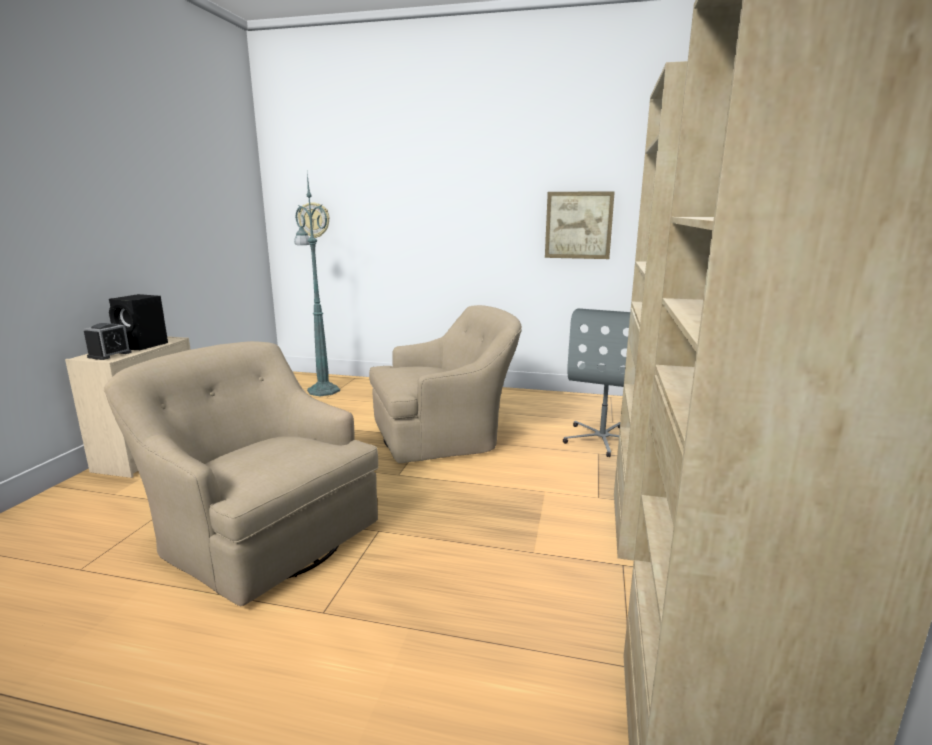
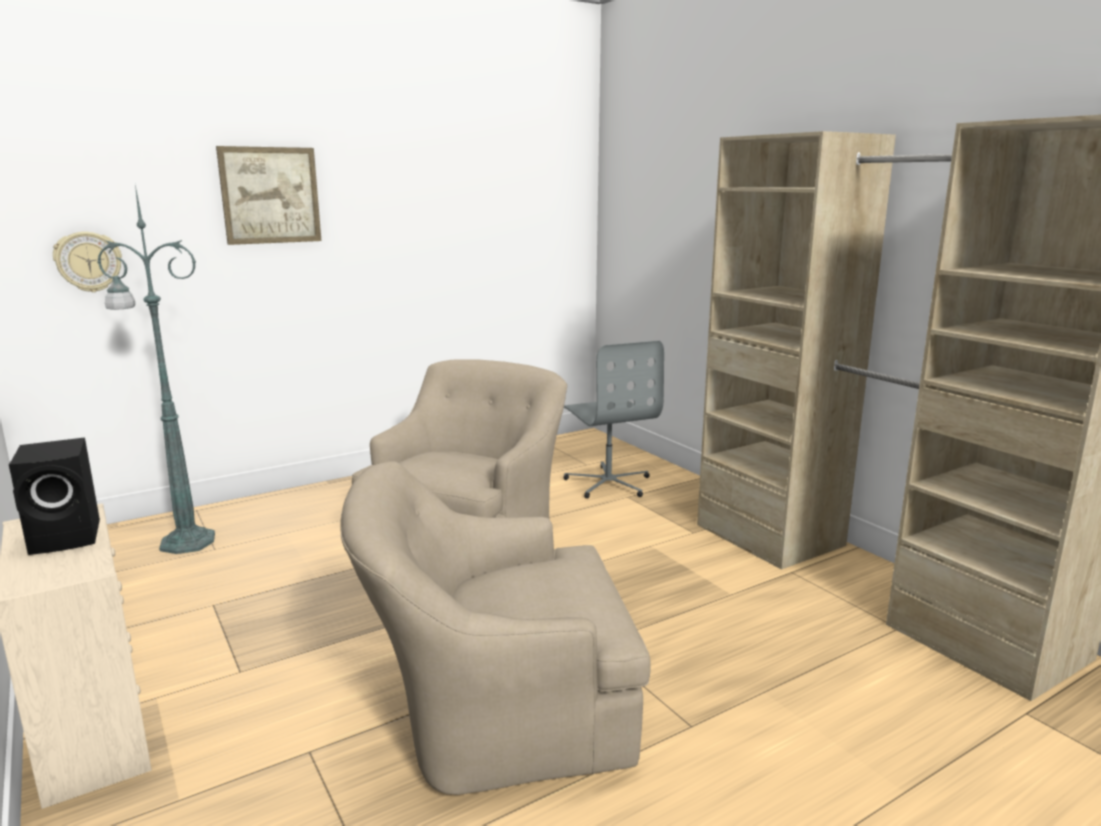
camera: 45 degrees left, 0 degrees up
(109, 355) = (66, 566): alarm clock -> none
(578, 225) = (490, 246): picture -> picture (270, 195)

